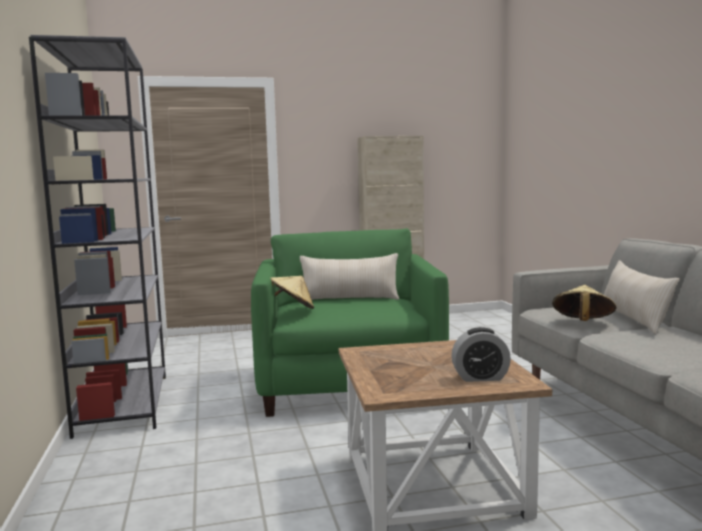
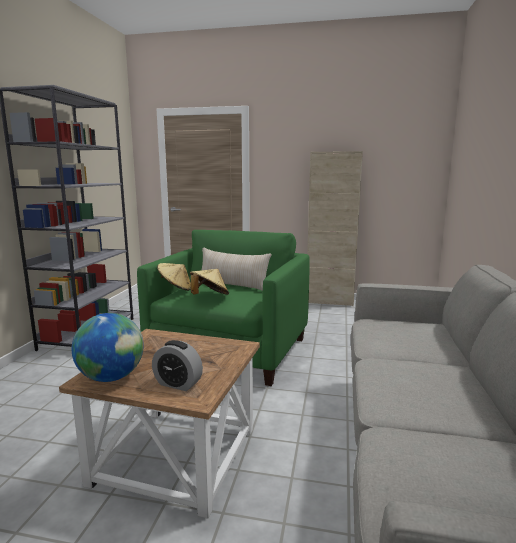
camera: 25 degrees right, 5 degrees up
(403, 387) = (111, 377): none -> globe
(582, 323) = (379, 344): beige hat -> beige hat (209, 296)
(634, 319) = (440, 350): beige pillow -> none

